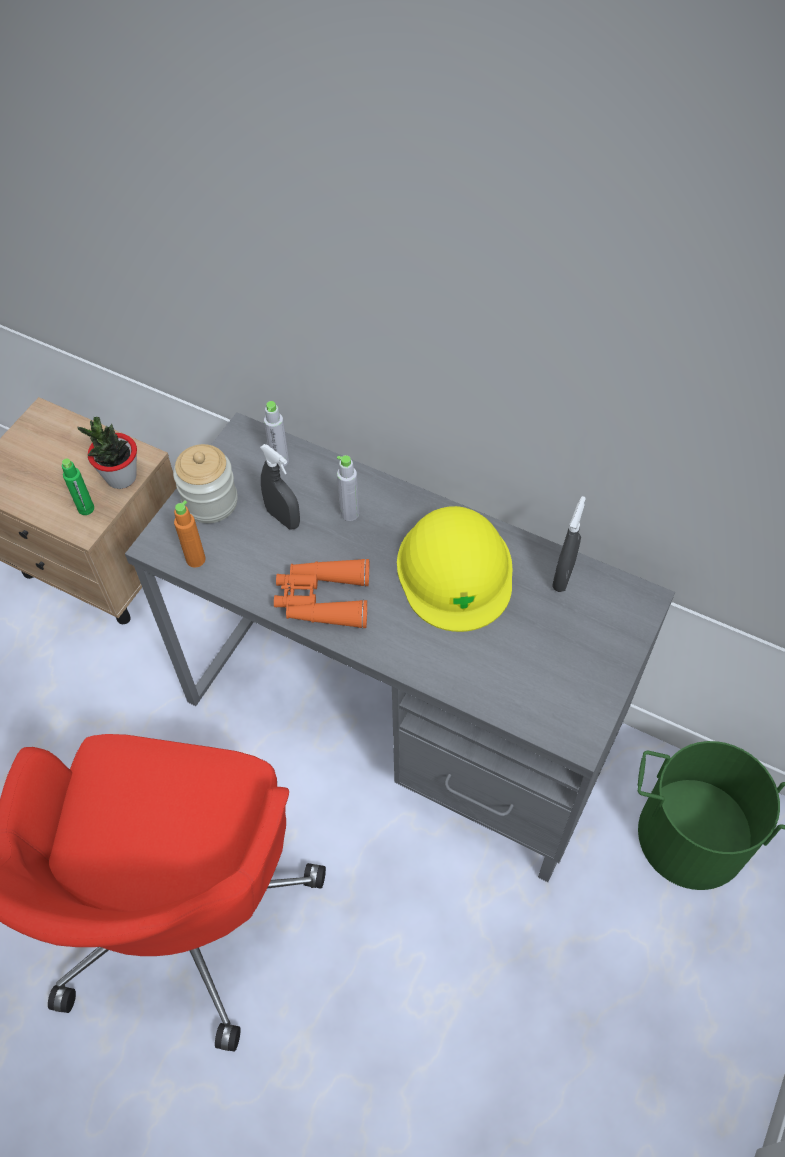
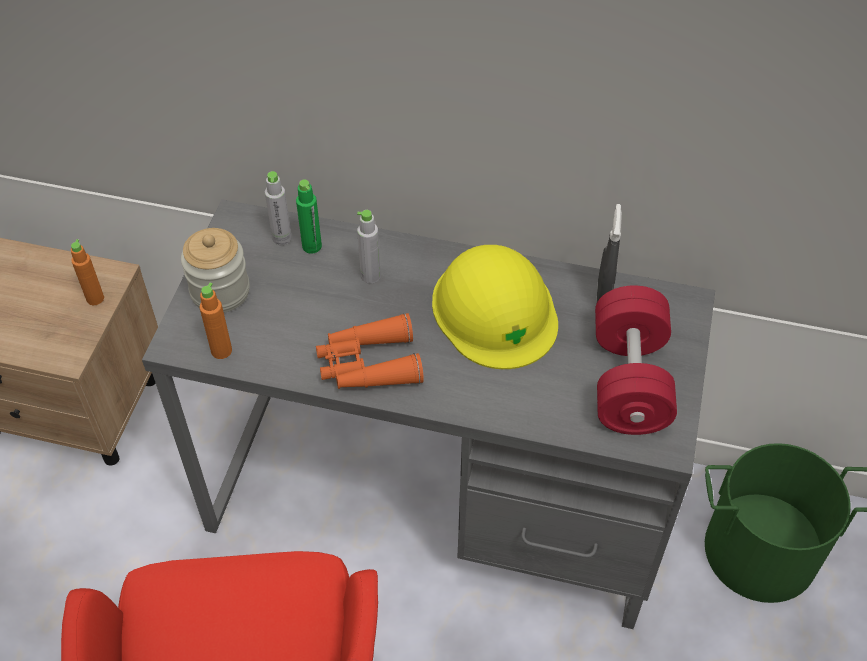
camera: 15 degrees left, 5 degrees down
(86, 508) = (64, 337): green bottle -> green bottle (312, 246)
(121, 477) = (95, 298): potted plant -> orange bottle
(283, 518) = (302, 293): grey spray bottle -> none
(561, 666) = (629, 381): none -> red dumbbell

